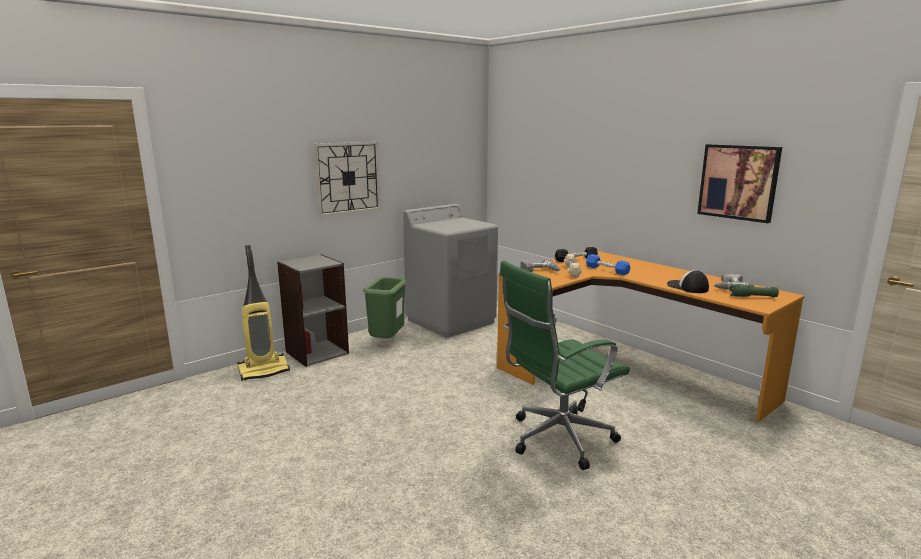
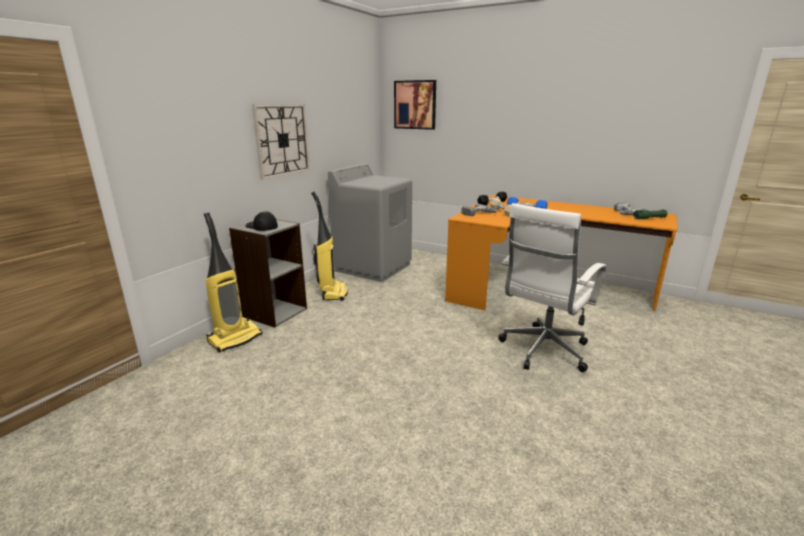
camera: 20 degrees left, 5 degrees up
(387, 342) = (333, 293): green trash can -> vacuum cleaner
(557, 440) = (542, 351): green office chair -> white office chair
(687, 287) = (599, 216): cap -> cap (261, 226)
(738, 182) = (623, 131): picture -> picture (415, 105)

